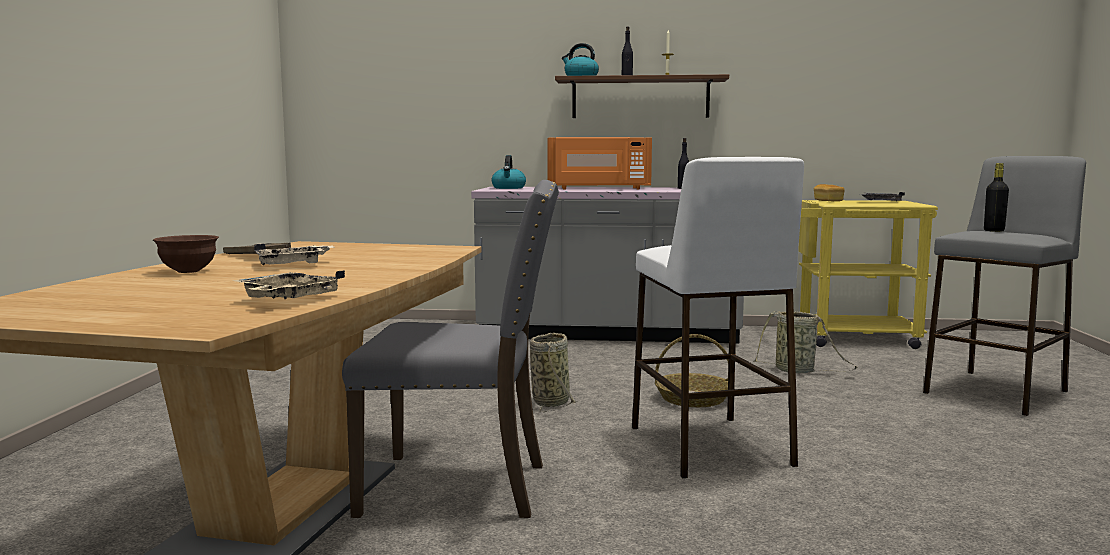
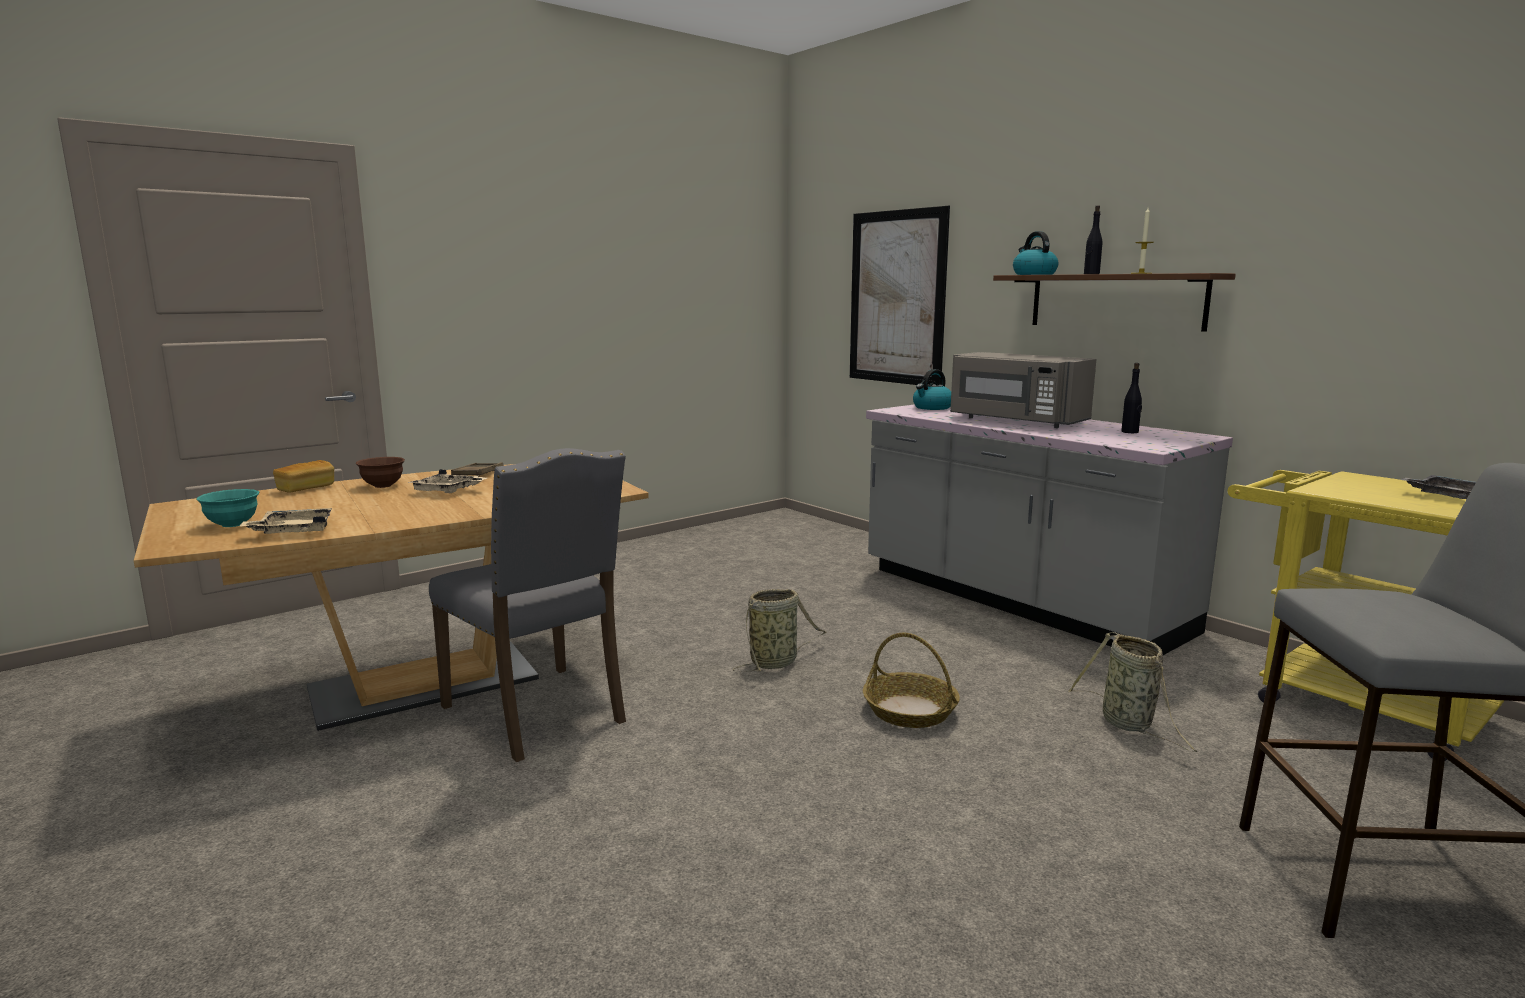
camera: 45 degrees right, 5 degrees up
(170, 308) = (232, 524): none -> turquoise bowl
(430, 99) = (896, 298): none -> picture
(598, 189) = (1015, 421): orange microwave -> grey microwave
(709, 446) = (791, 769): white stool -> none
(828, 201) = (1358, 480): bread -> bread (306, 488)
(994, 231) = (1391, 602): black bottle -> none

